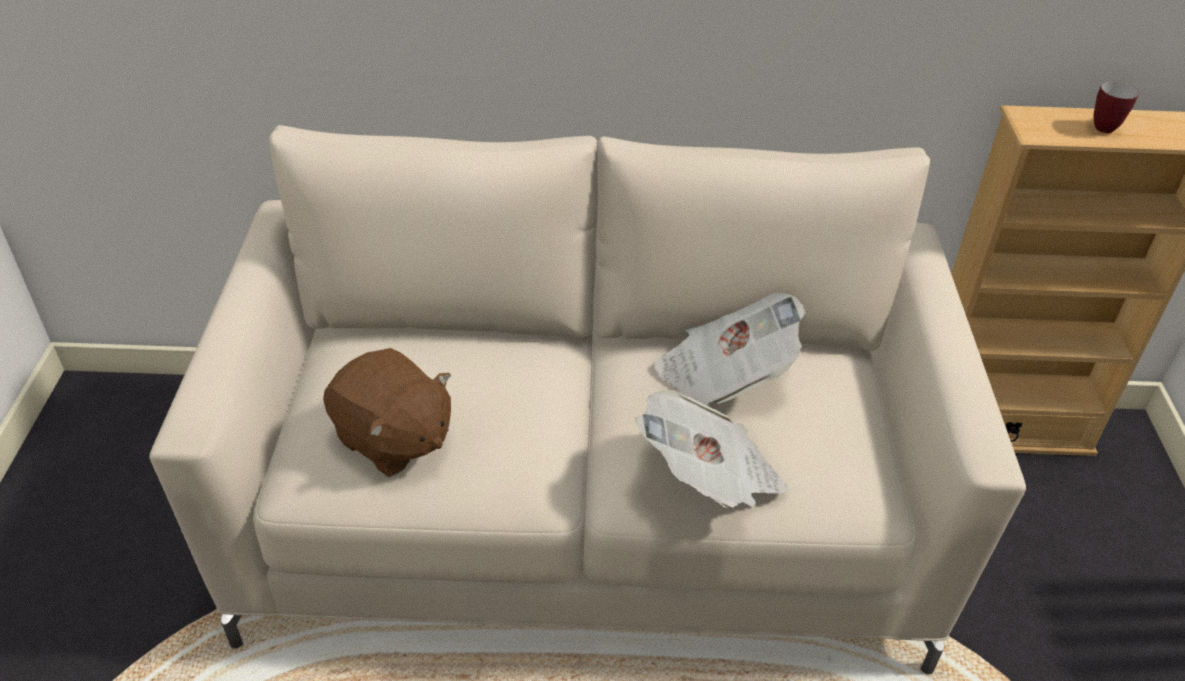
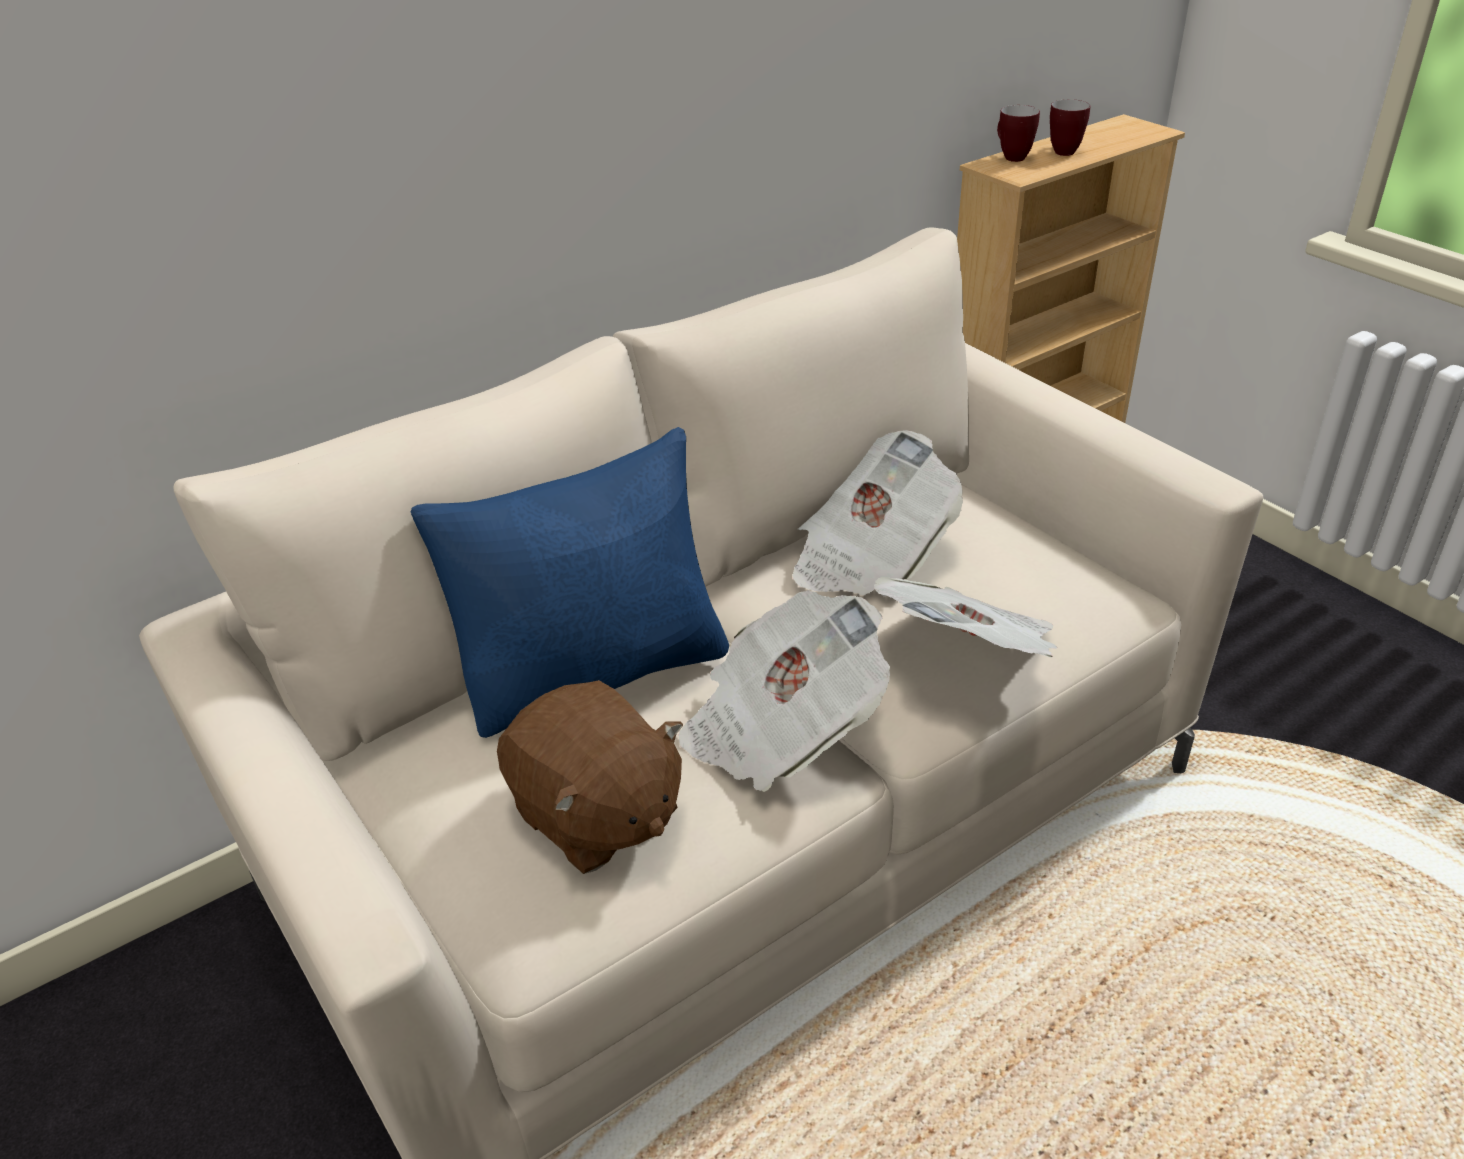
camera: 35 degrees left, 5 degrees down
(393, 439) = (596, 816): brown plush toy -> brown plush toy turned 45 degrees clockwise
(481, 356) = (596, 672): none -> blue pillow
(542, 452) = (781, 728): none -> newspaper
(1051, 114) = (1011, 157): none -> mug

